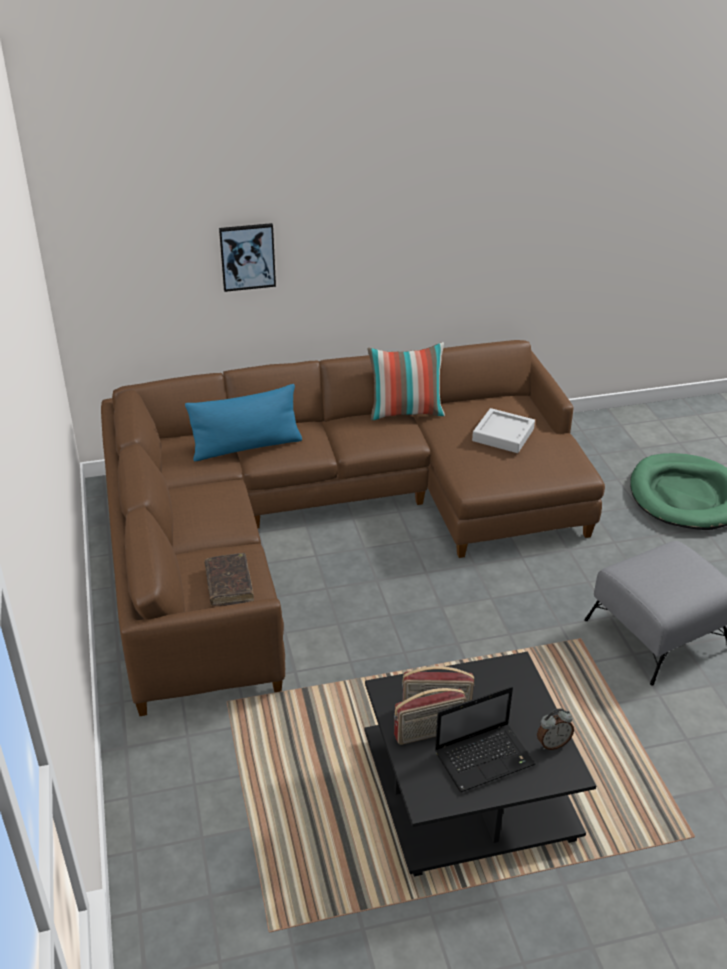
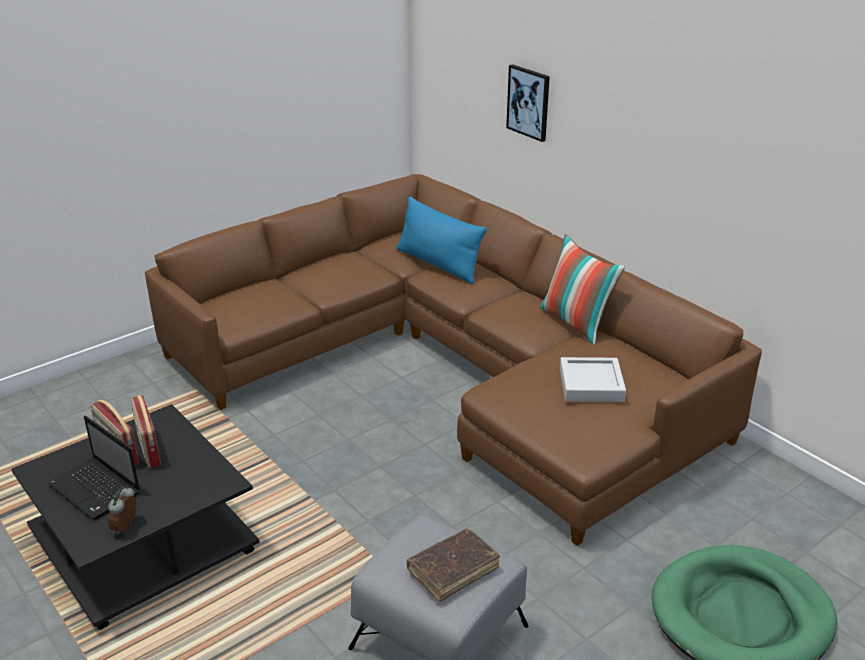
camera: 65 degrees right, 5 degrees down
(229, 585) = (246, 307): brown book -> brown book (453, 570)
(552, 743) = (126, 527): alarm clock -> alarm clock turned 60 degrees clockwise

